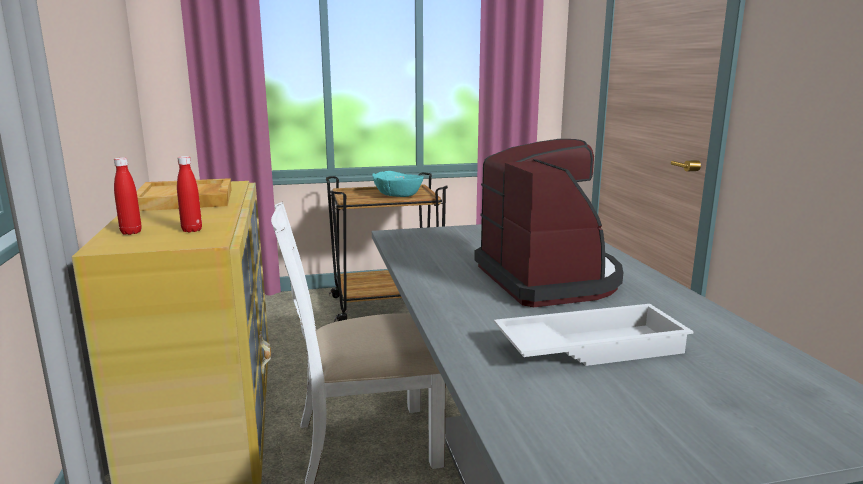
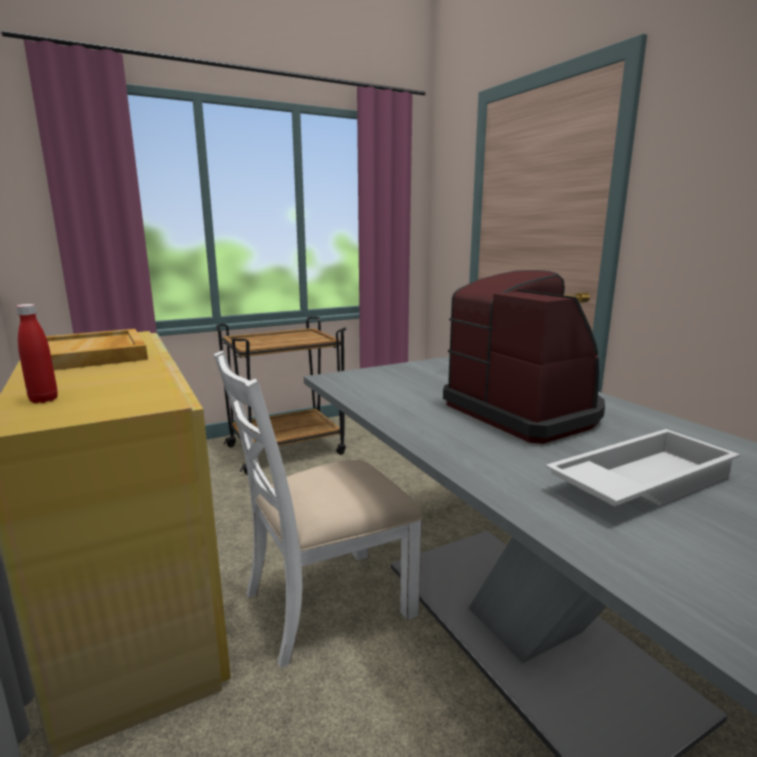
camera: 15 degrees left, 0 degrees up
(192, 230) = (126, 391): red bottle -> none
(398, 195) = (294, 339): turquoise bowl -> none

